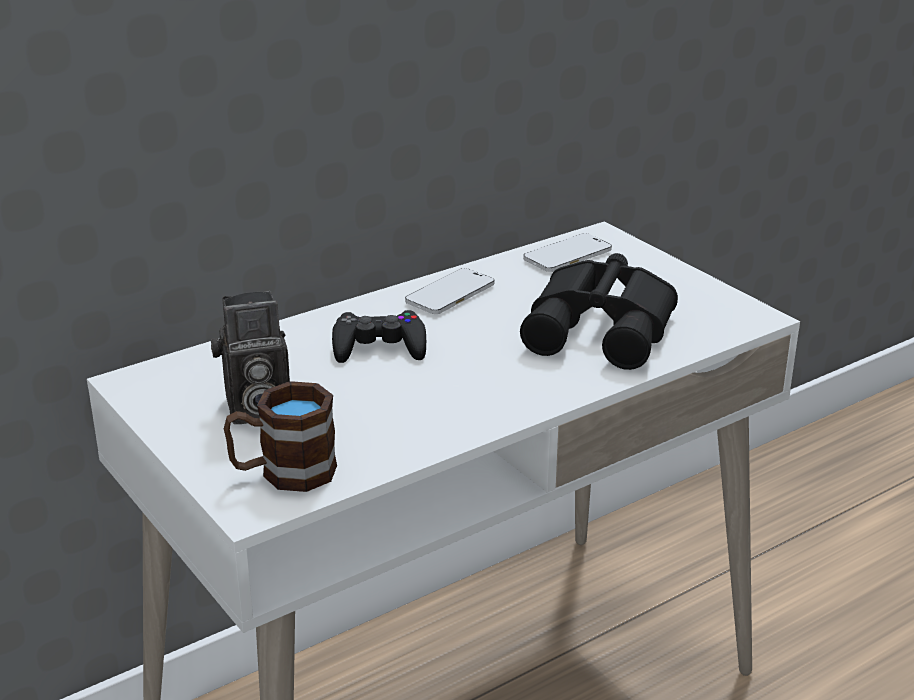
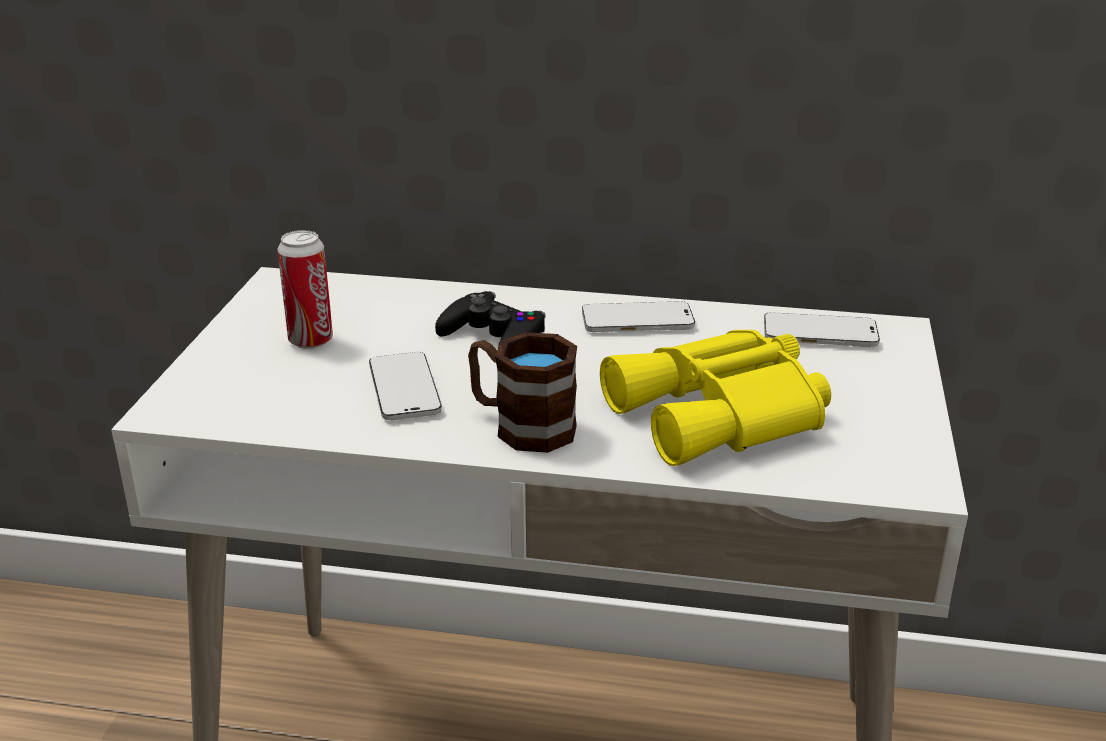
camera: 45 degrees right, 0 degrees up
(254, 410) = (310, 341): camera -> can
(283, 473) = (234, 398): brown mug -> brown mug (521, 426)
(391, 407) = (404, 389): none -> phone
(604, 328) = (722, 415): black binoculars -> yellow binoculars

